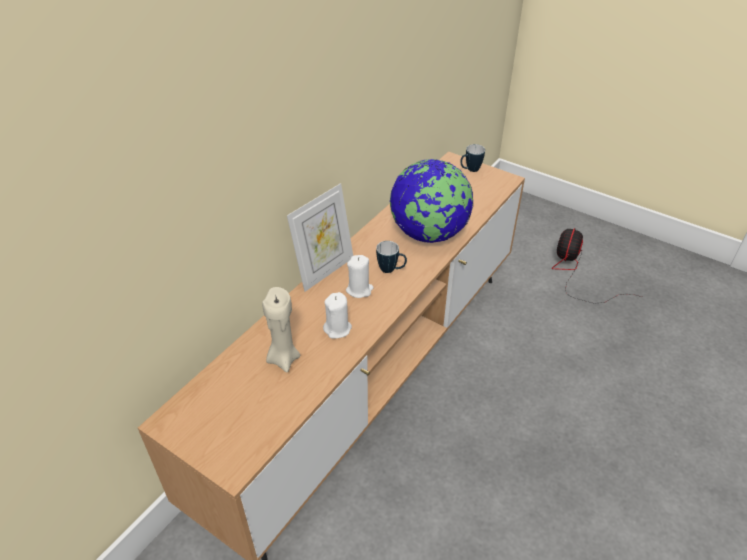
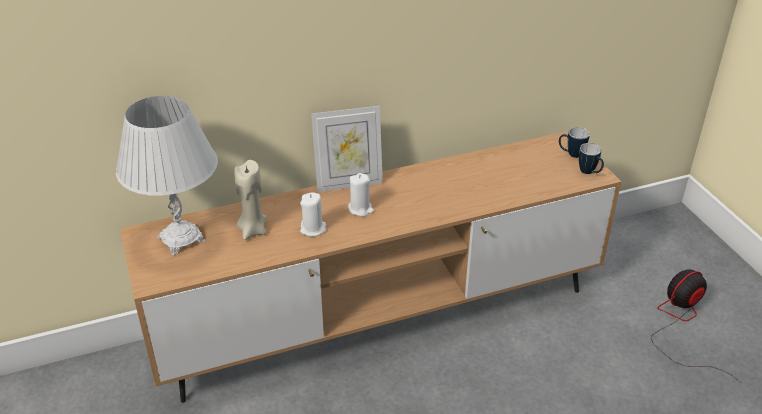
camera: 35 degrees right, 5 degrees down
(219, 404) = (181, 239): none -> white table lamp
(391, 270) = (403, 205): mug -> mug (589, 173)
(429, 234) = (468, 191): globe -> none

